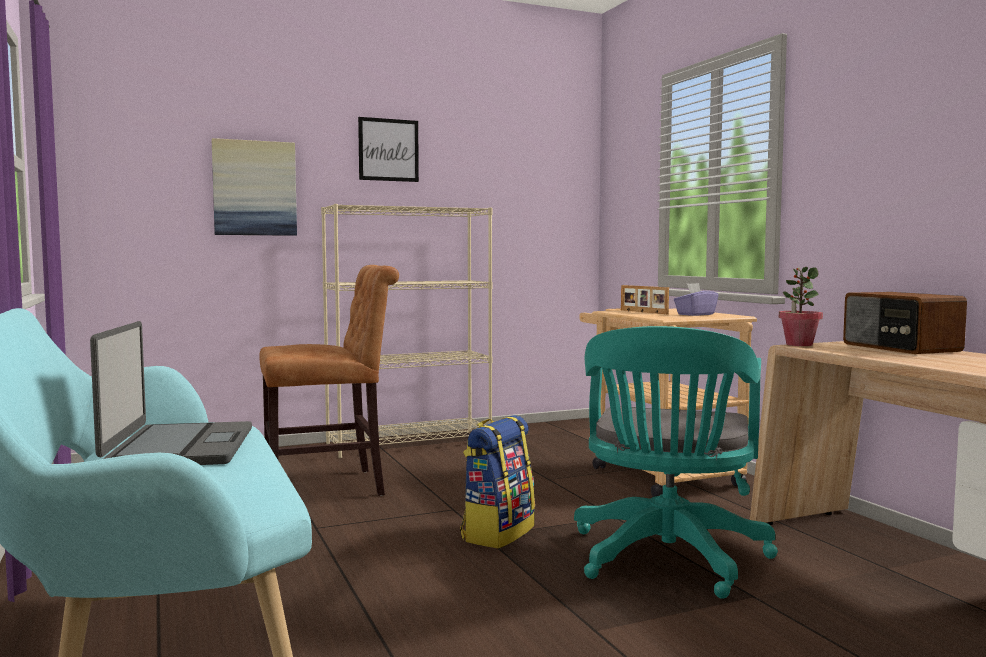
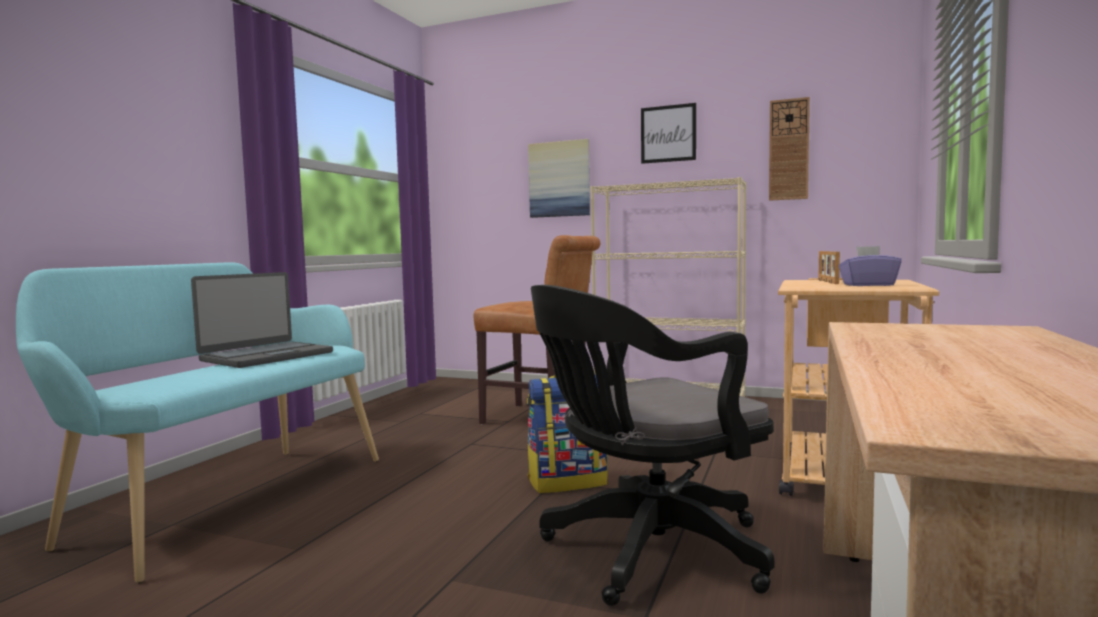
camera: 45 degrees right, 0 degrees up
(503, 182) = (789, 149): none -> wall clock
(667, 560) = (646, 552): turquoise office chair -> black office chair
(798, 344) = (861, 323): potted plant -> none
(900, 348) = (999, 337): radio -> none

